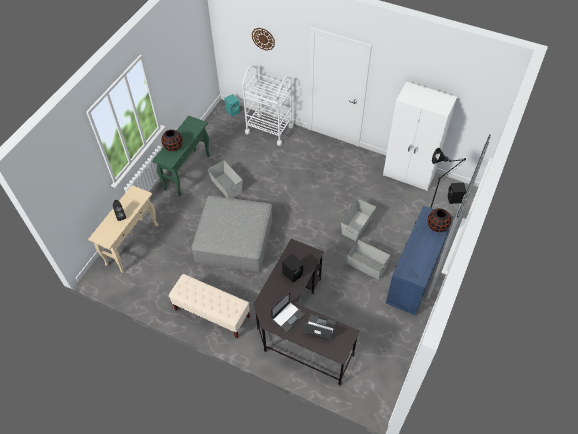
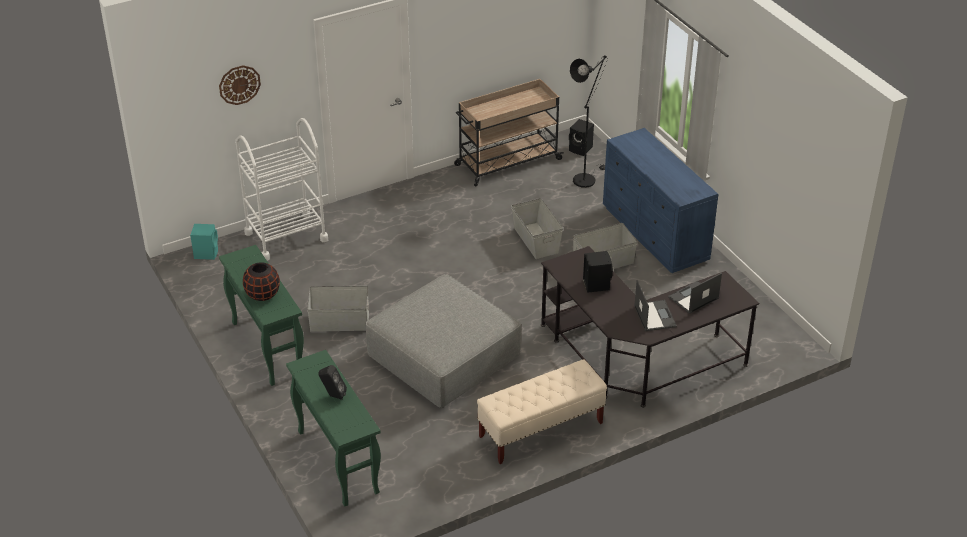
camera: 55 degrees left, 15 degrees down
(132, 244) = (337, 461): beige console table -> green console table
(409, 175) = (507, 162): white wardrobe -> beige cart
(437, 226) = (646, 145): black vase -> none

